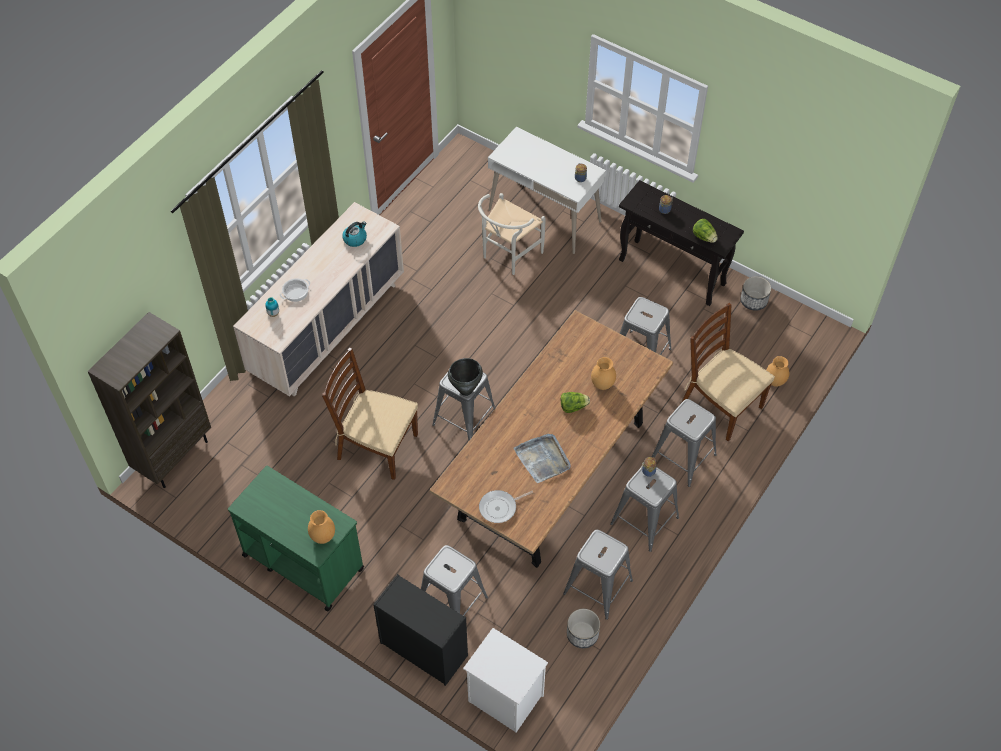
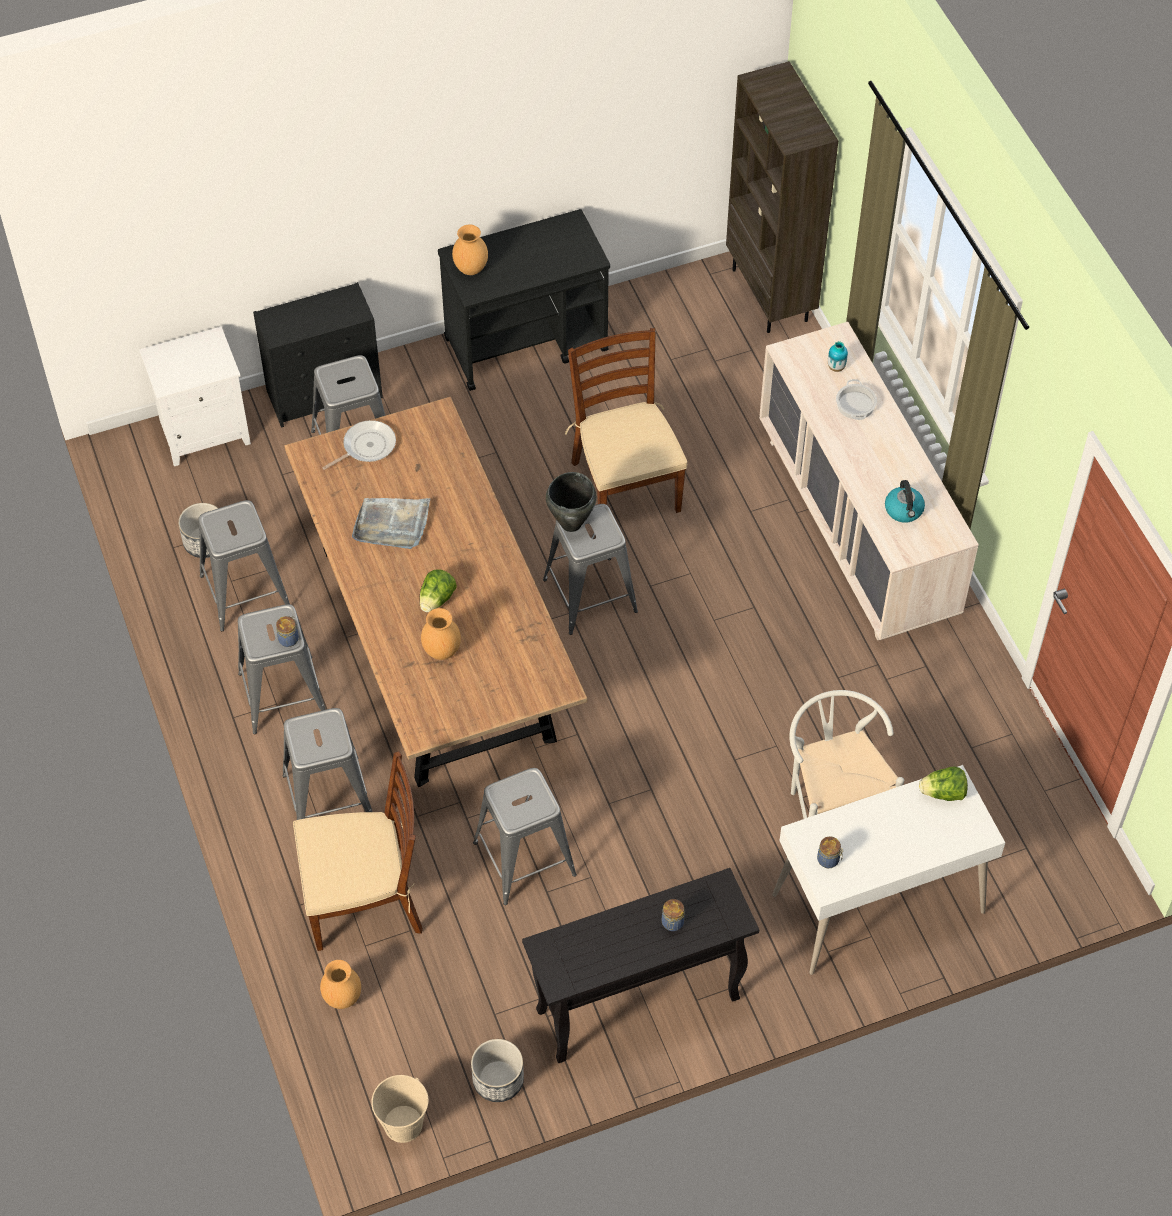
camera: 125 degrees right, 0 degrees up
(302, 561) = (527, 344): green cart -> black cart
(376, 446) = (625, 485): brown chair -> brown chair turned 75 degrees counterclockwise
(500, 507) = (366, 446): frying pan -> frying pan turned 45 degrees clockwise
(704, 237) = (579, 938): lettuce -> lettuce (943, 793)
(806, 322) = (403, 1124): none -> beige bucket

